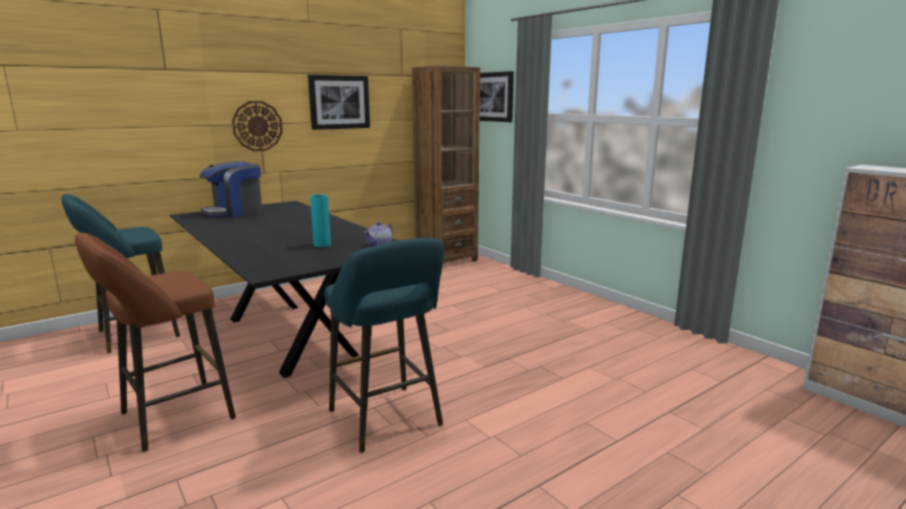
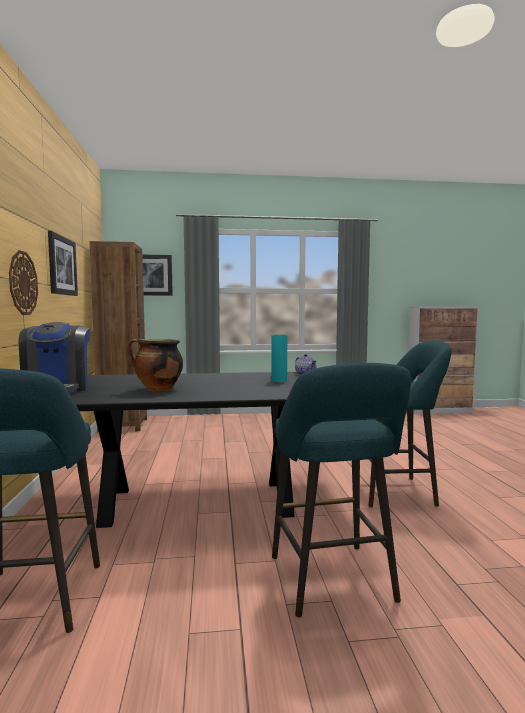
camera: 60 degrees left, 10 degrees down
(170, 418) = (334, 582): brown stool -> turquoise stool
(245, 227) = (157, 390): none -> cooking pot

